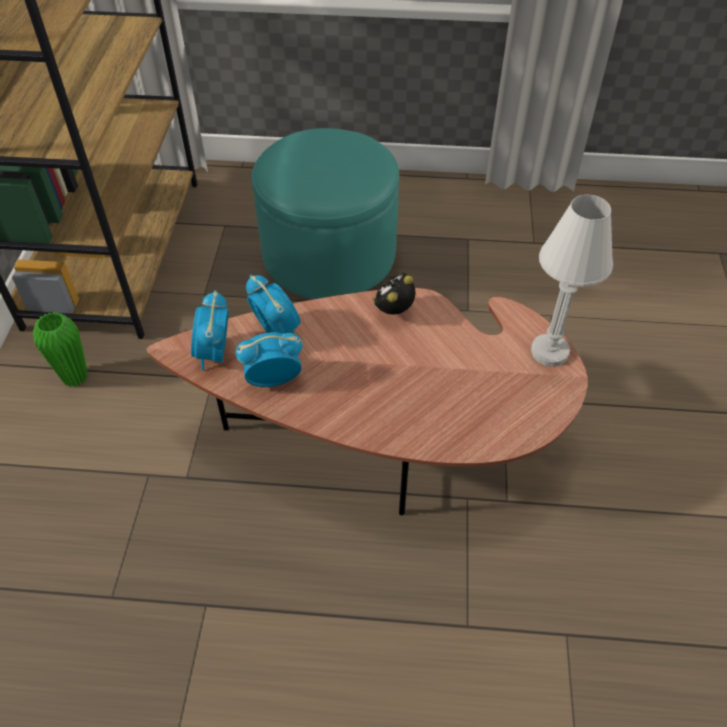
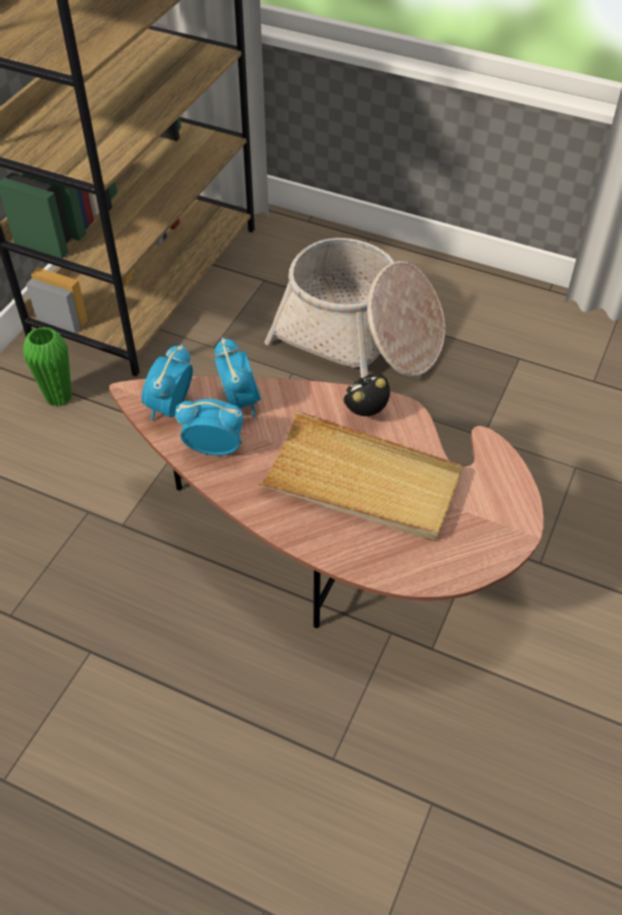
camera: 20 degrees right, 0 degrees up
(329, 254) = (359, 337): turquoise ottoman -> basket
(419, 372) = (362, 482): none -> beige tray
(549, 351) = (512, 500): white table lamp -> none

